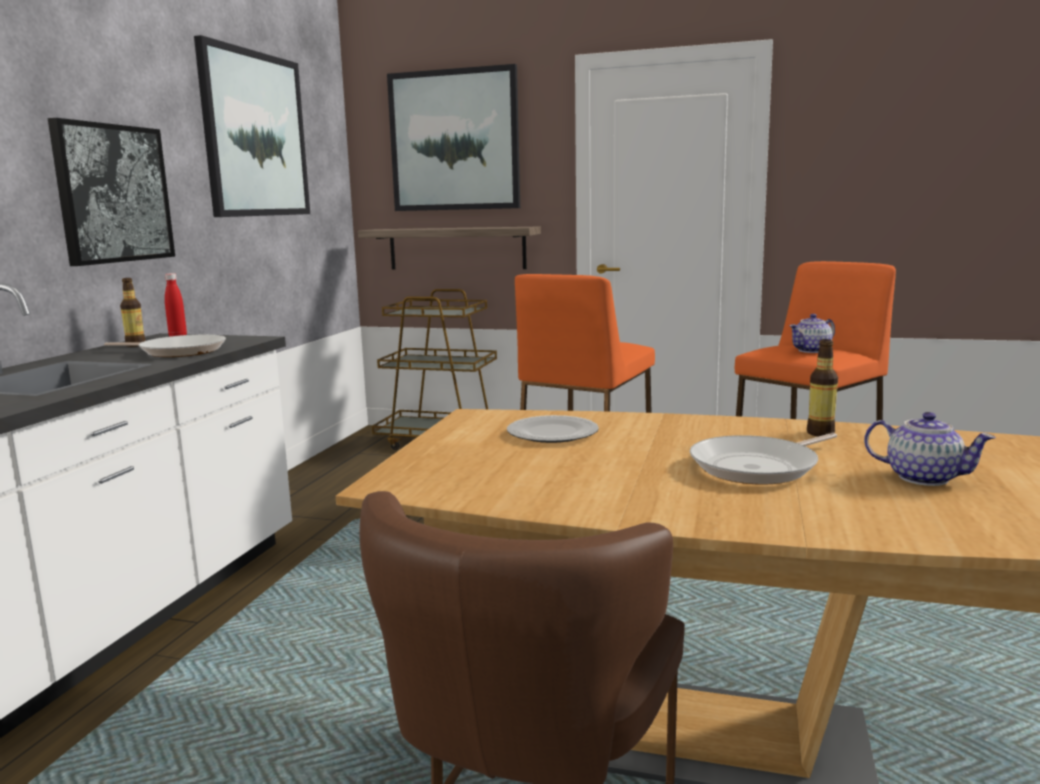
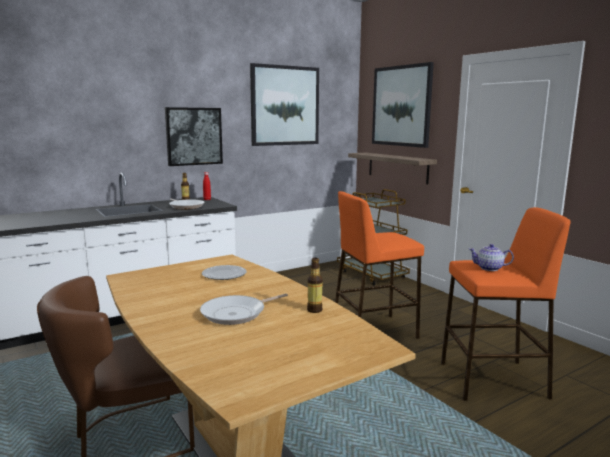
camera: 40 degrees right, 0 degrees up
(759, 467) = (237, 313): frying pan -> frying pan turned 45 degrees counterclockwise
(922, 477) = (275, 343): teapot -> none

